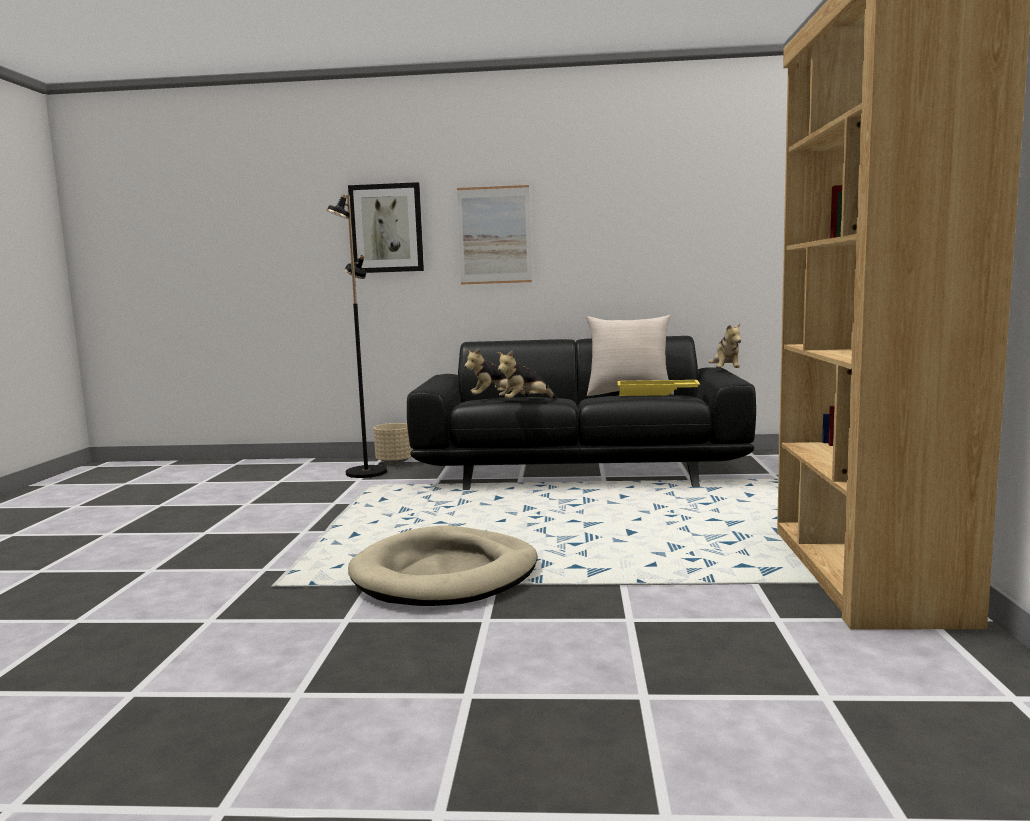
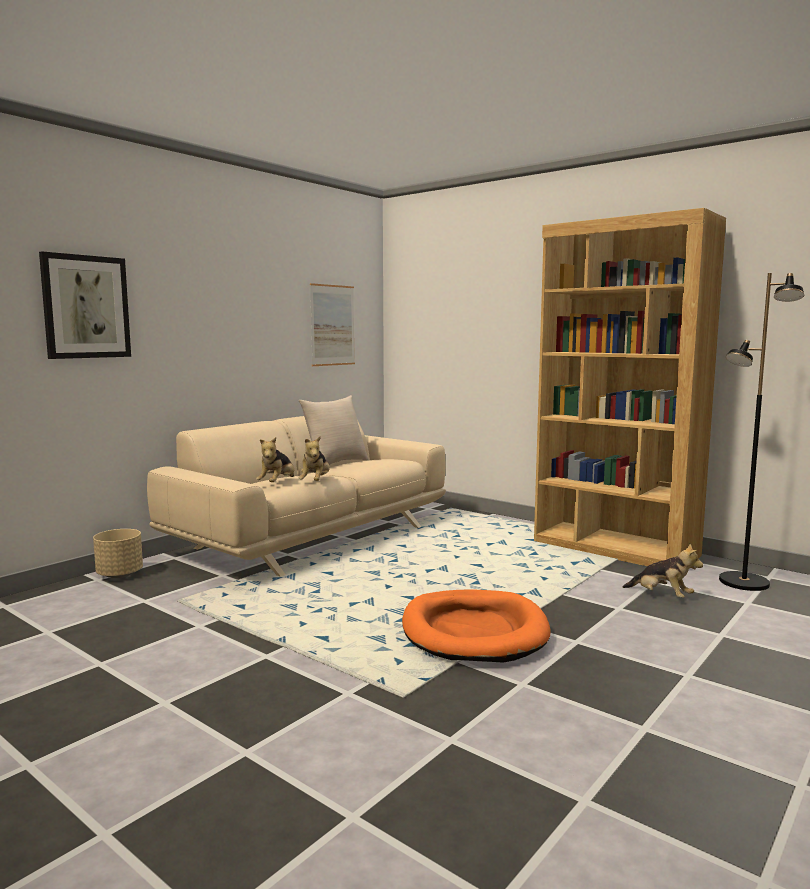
camera: 55 degrees left, 0 degrees up
(365, 473) = (126, 593): black floor lamp -> black floor lamp (743, 582)
(446, 574) = (474, 631): beige dog bed -> orange dog bed
(494, 235) = (196, 321): picture -> picture (332, 325)
(580, 470) = (313, 537): black sofa -> beige sofa
(656, 393) = (378, 460): yellow tray -> none
(725, 372) = (385, 437): plush toy -> plush toy (662, 596)

